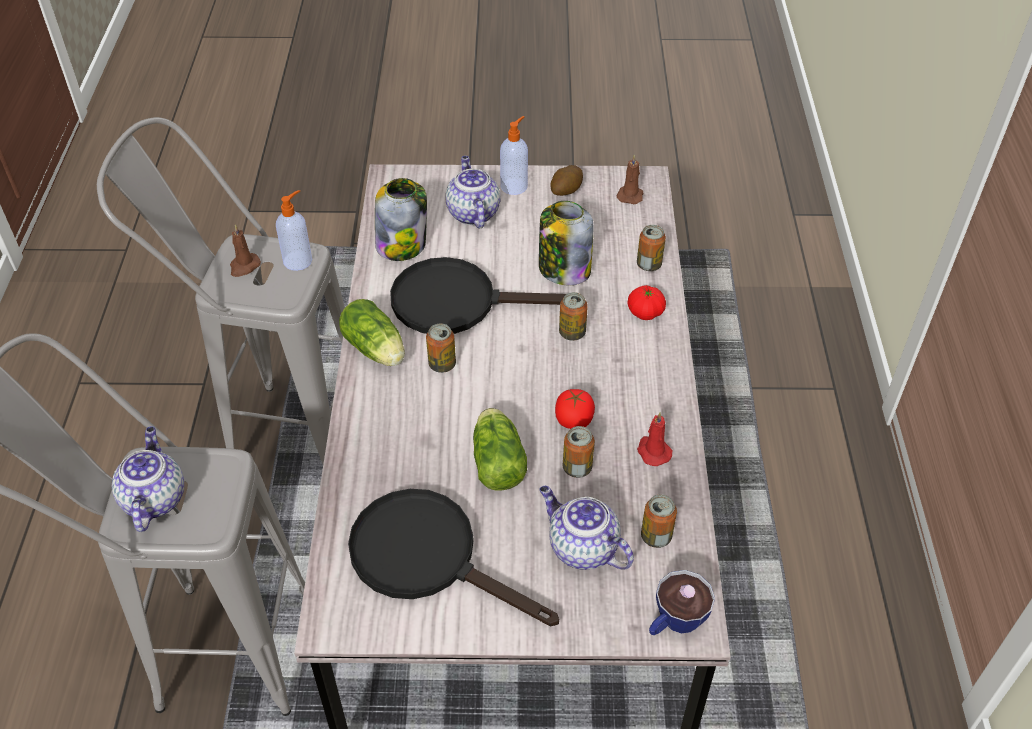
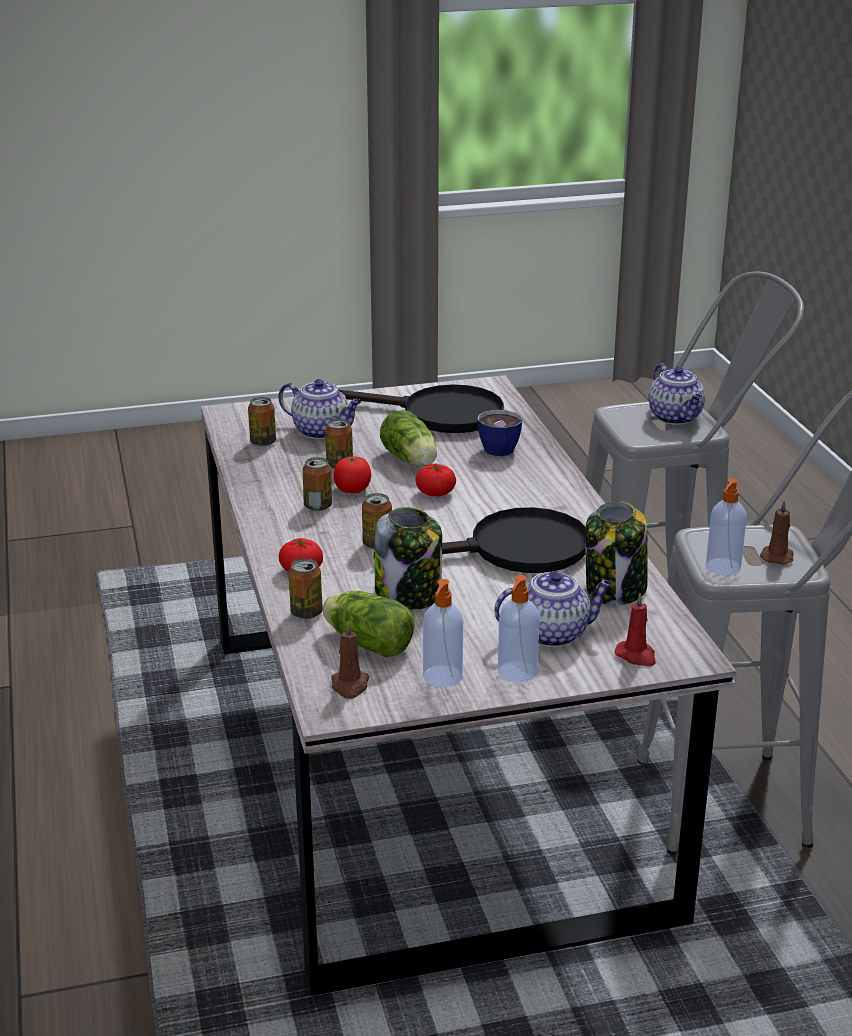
camera: 165 degrees right, 20 degrees down
(376, 350) = (570, 506): lettuce -> lettuce (366, 642)
(442, 364) = (498, 506): can -> can (318, 506)
(472, 213) = (553, 633): teapot -> teapot turned 75 degrees counterclockwise
(493, 397) = (435, 493): none -> tomato
(566, 191) = (442, 677): potato -> soap dispenser
(653, 451) = (274, 481): red candle -> red candle (636, 656)
(674, 622) = (243, 411): cup -> cup (503, 447)

